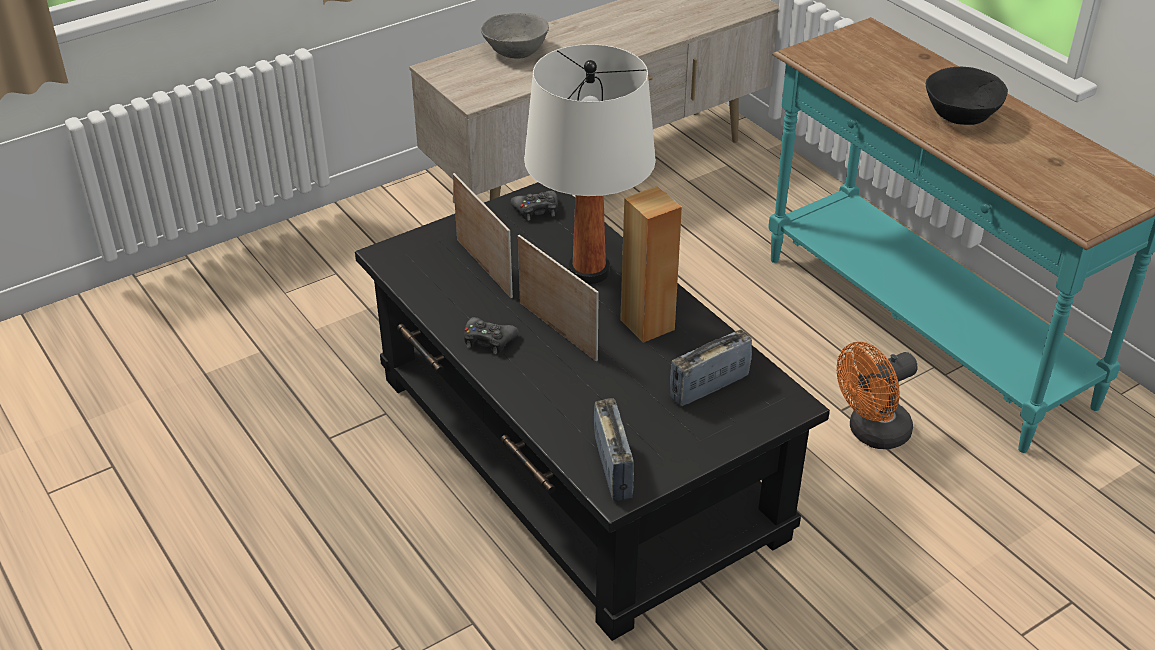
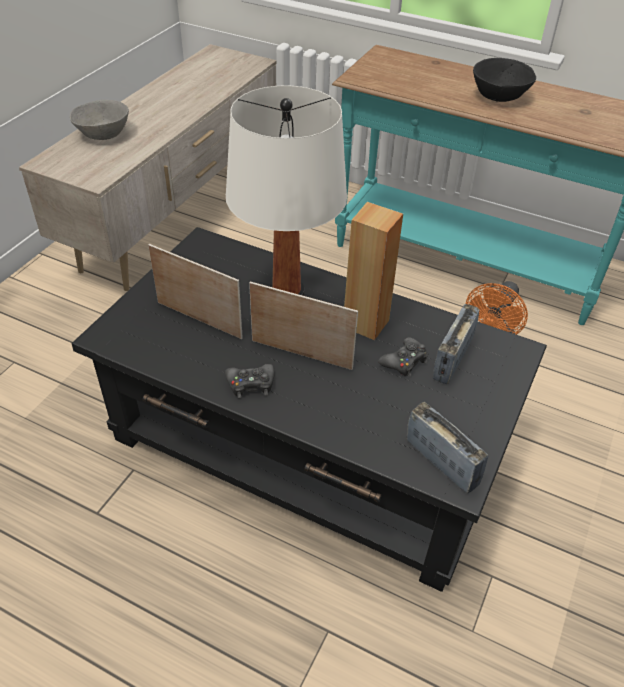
camera: 30 degrees left, 5 degrees up
(536, 210) = (206, 257): black game controller -> black game controller (404, 362)

